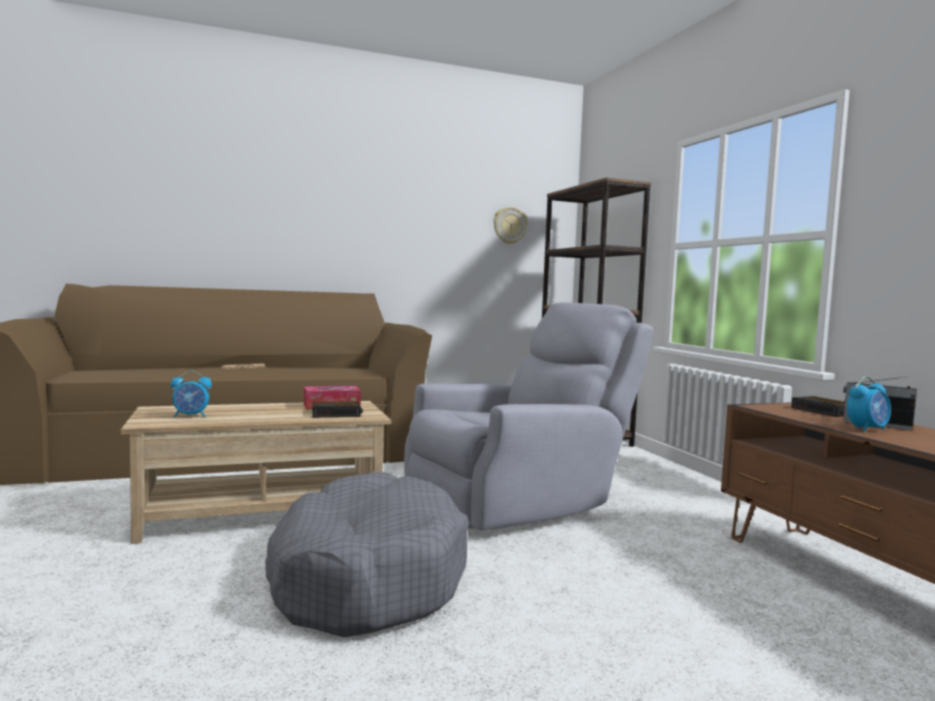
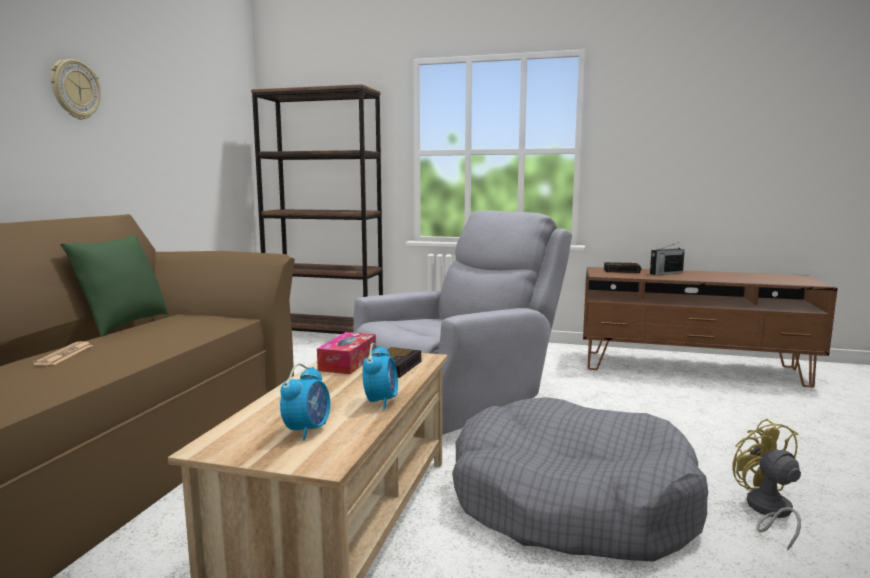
camera: 55 degrees left, 5 degrees up
(326, 366) = (123, 325): none -> green pillow
(458, 681) = (767, 512): none -> yellow fan
(509, 225) = (212, 122): wall clock -> wall clock (75, 89)
(520, 502) = (458, 400): grey armchair -> grey armchair turned 45 degrees clockwise
(867, 429) = (679, 277): alarm clock -> alarm clock (381, 401)

